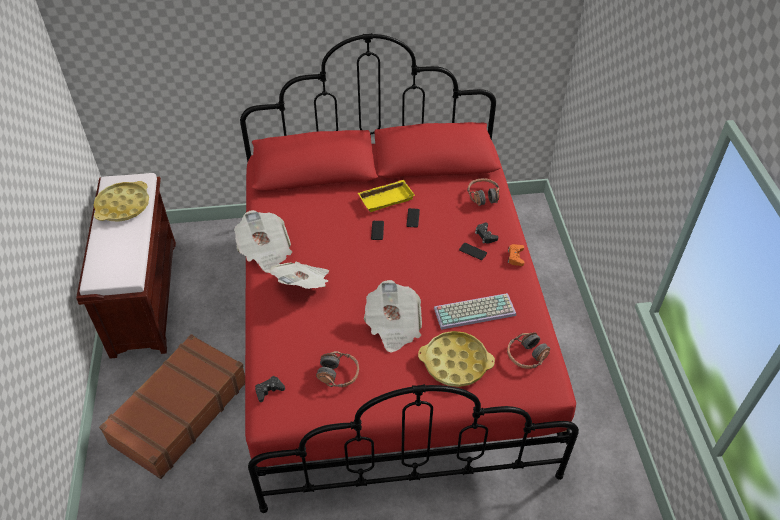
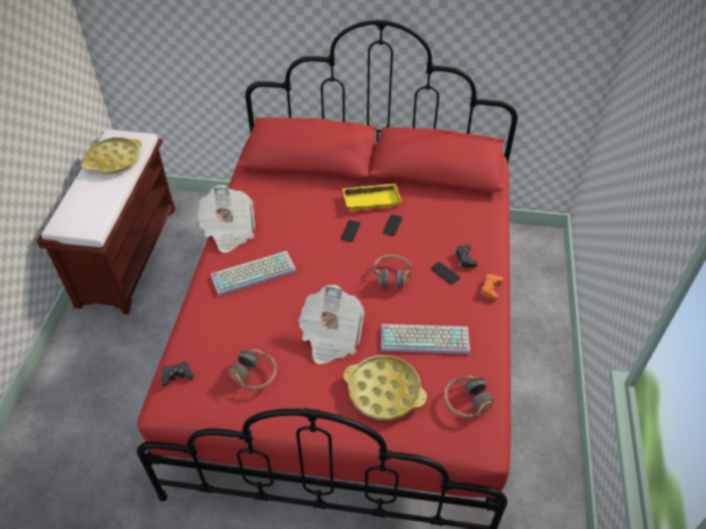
camera: 15 degrees right, 0 degrees up
(179, 412) = (118, 376): brown suitcase -> none
(303, 284) = (254, 272): newspaper -> keyboard
(483, 196) = (476, 216): headphones -> headphones (391, 276)

